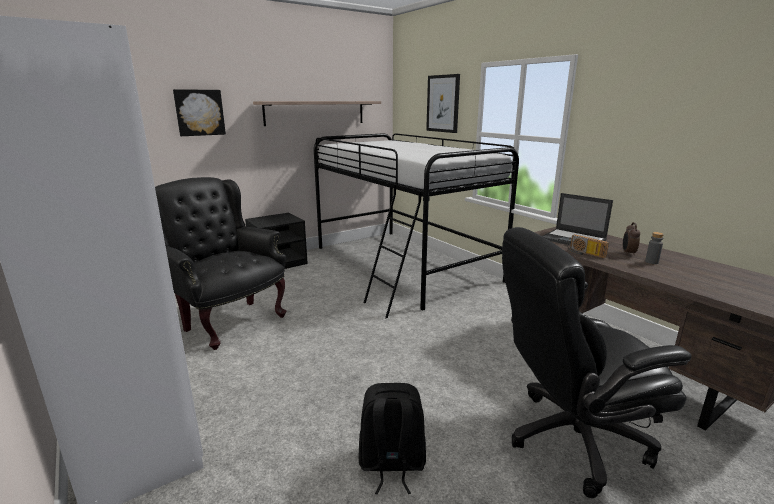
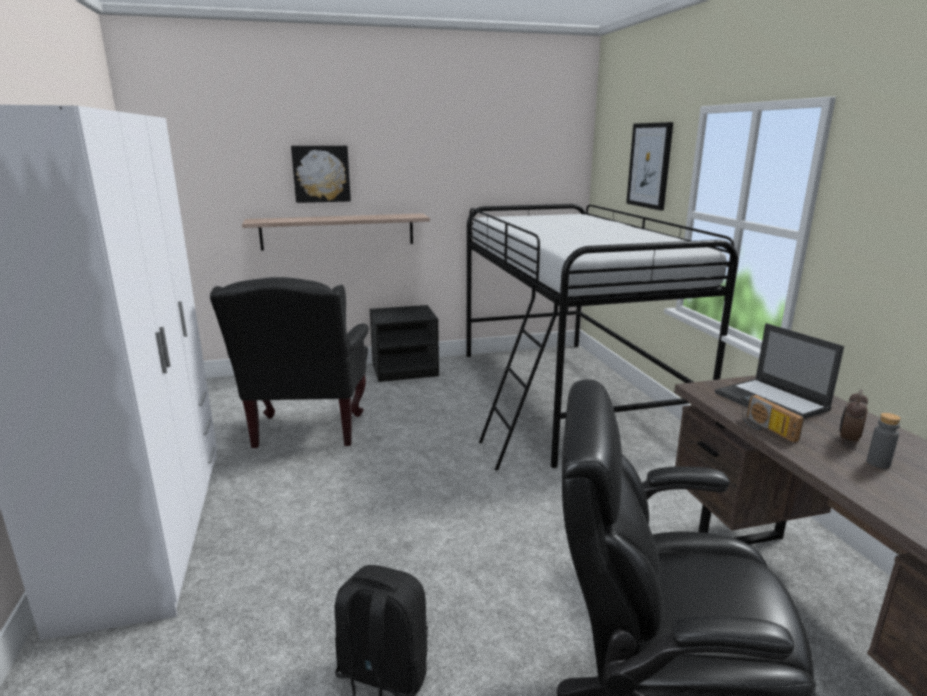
camera: 20 degrees right, 0 degrees up
(228, 320) = (305, 437): black armchair -> black armchair turned 150 degrees counterclockwise
(315, 112) = (473, 174): shelf -> shelf (338, 231)

